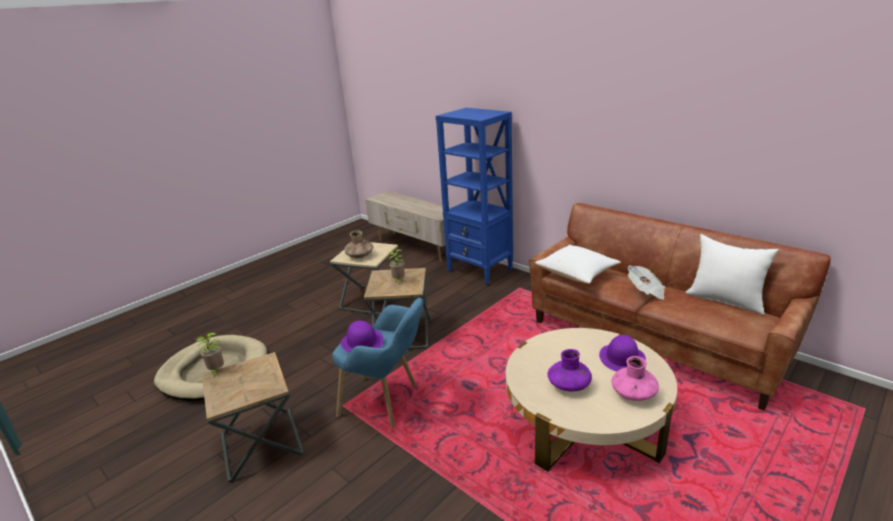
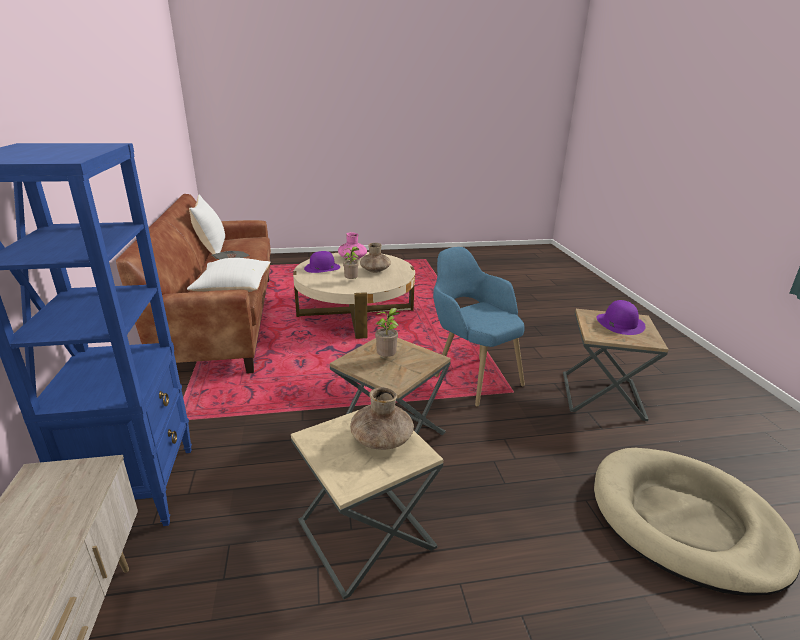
camera: 145 degrees left, 0 degrees up
(216, 371) = (651, 344): potted plant -> potted plant (352, 281)
(362, 342) = (491, 316): purple hat -> purple hat (619, 323)
(569, 385) = (375, 270): purple vase -> brown vase

